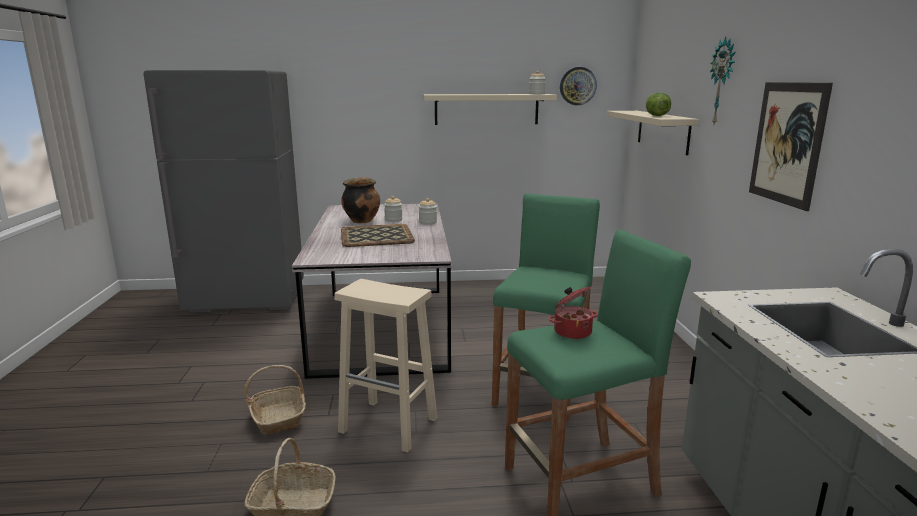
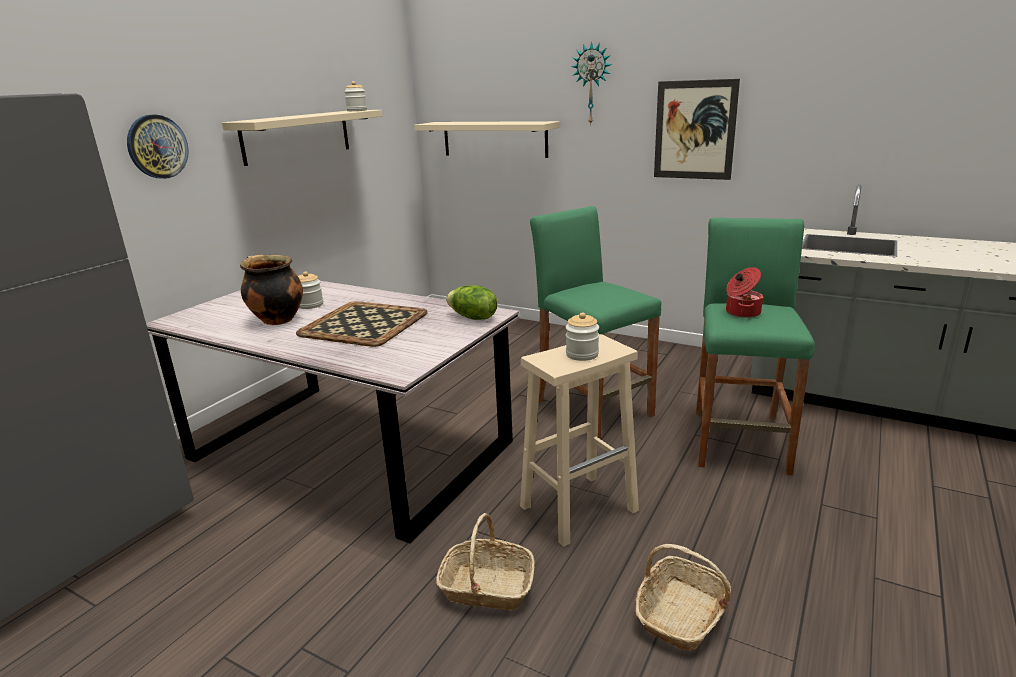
camera: 55 degrees left, 5 degrees up
(428, 222) = (358, 293): jar -> jar (582, 354)
(577, 86) = (374, 98): wall clock -> wall clock (157, 146)
(655, 115) = (508, 122): lettuce -> lettuce (472, 318)

